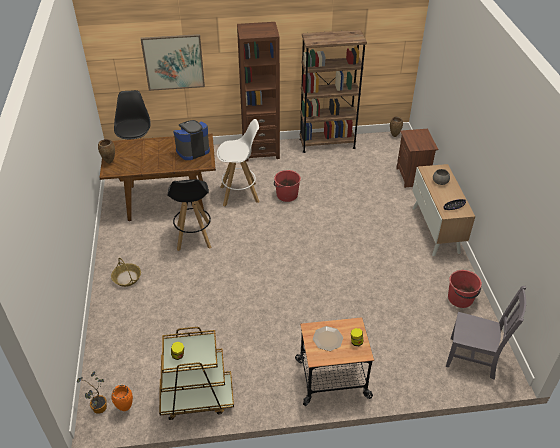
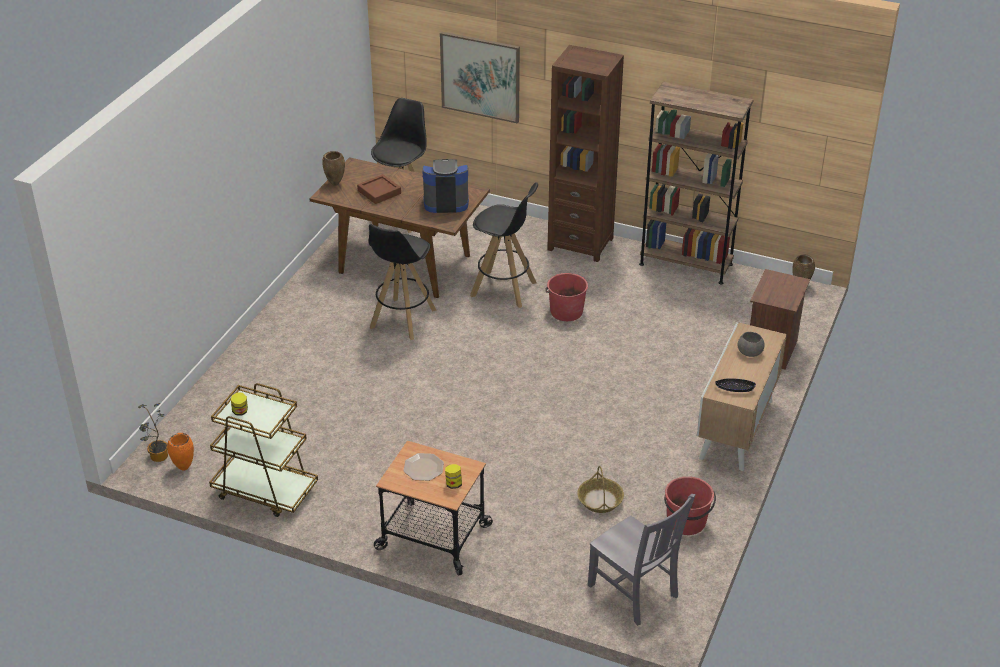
camera: 30 degrees right, 5 degrees down
(126, 278) = (287, 337): basket -> basket (600, 500)
(144, 158) = (379, 192): none -> brown tray
(240, 194) = (504, 289): white stool -> black stool

